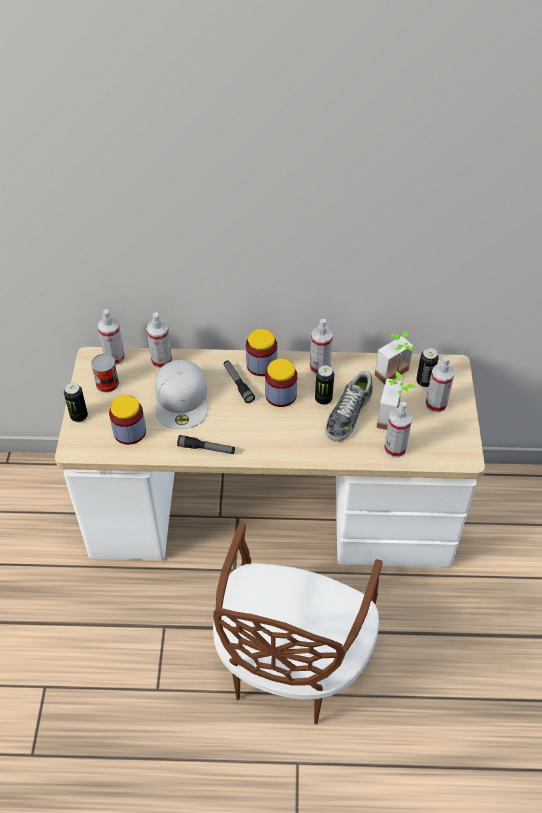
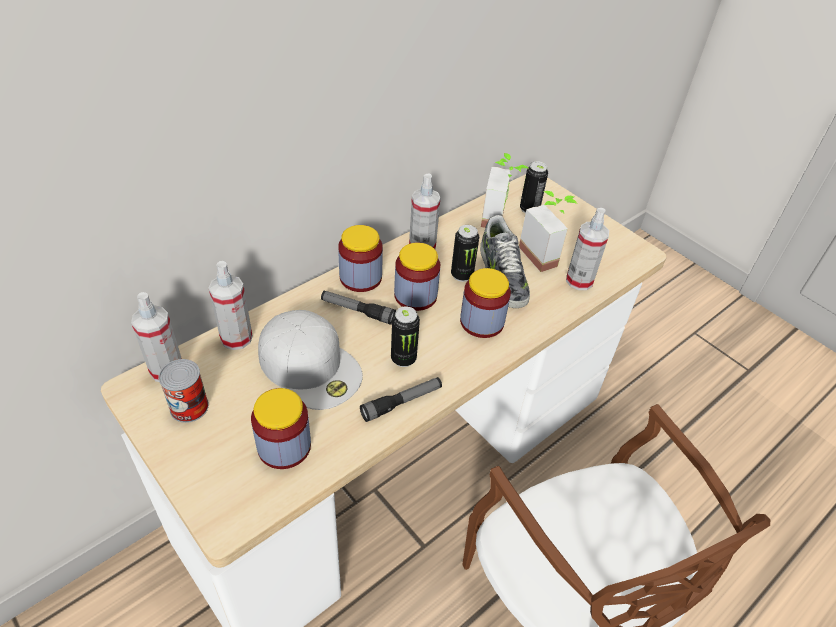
camera: 45 degrees left, 5 degrees down
(79, 416) = (190, 474): can -> can (403, 358)
(301, 434) = (482, 322): none -> jar
(436, 404) = (562, 222): spray bottle -> none

